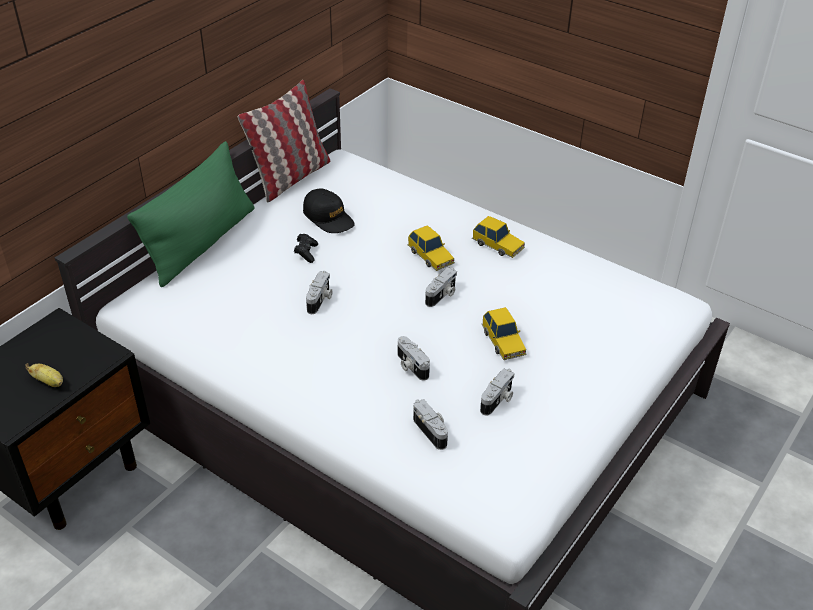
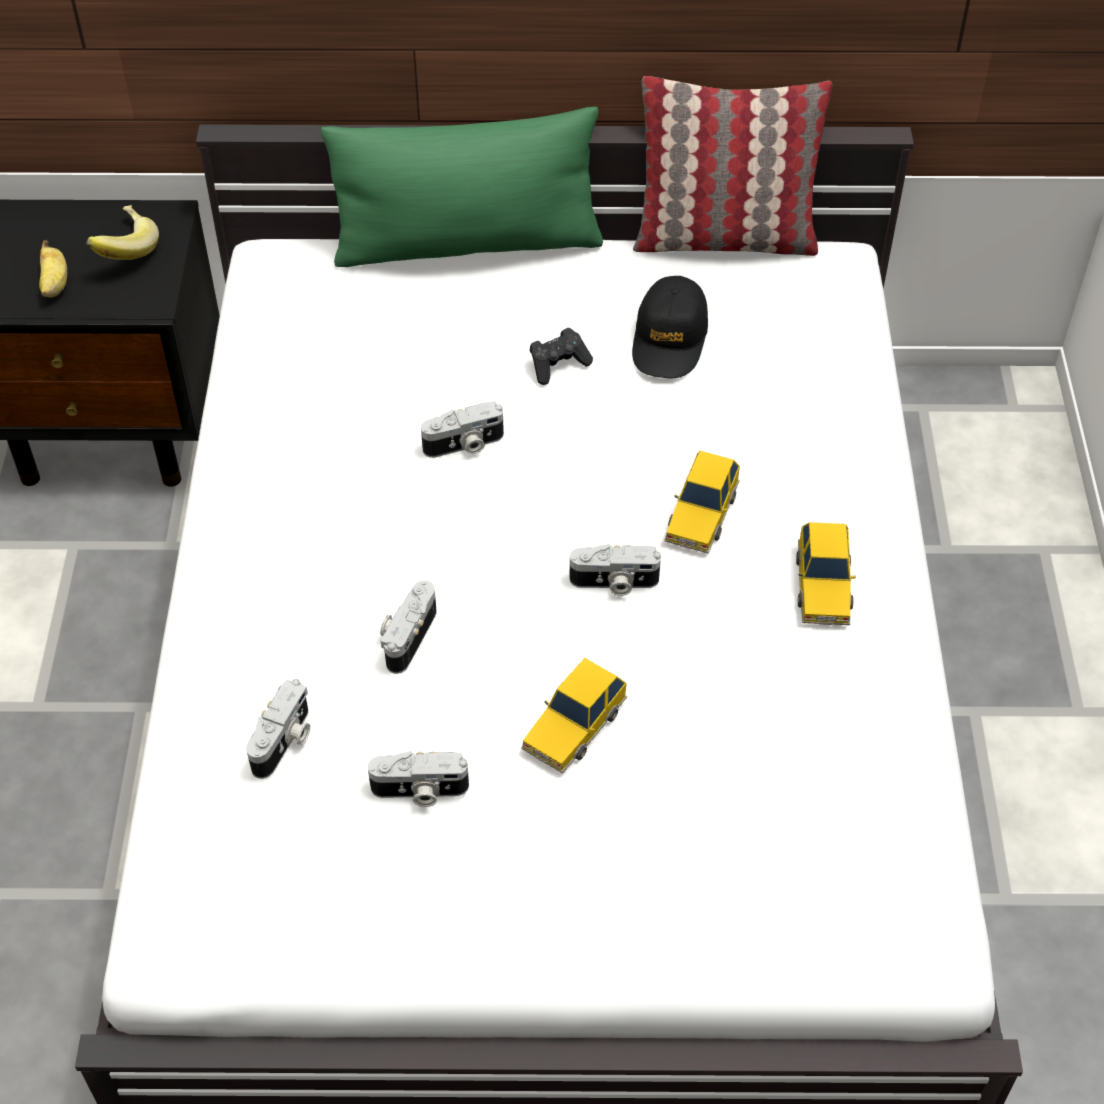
camera: 55 degrees right, 10 degrees up
(58, 347) = (123, 250): none -> banana

